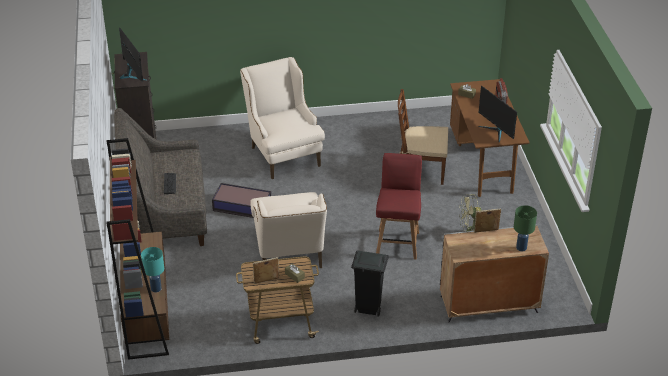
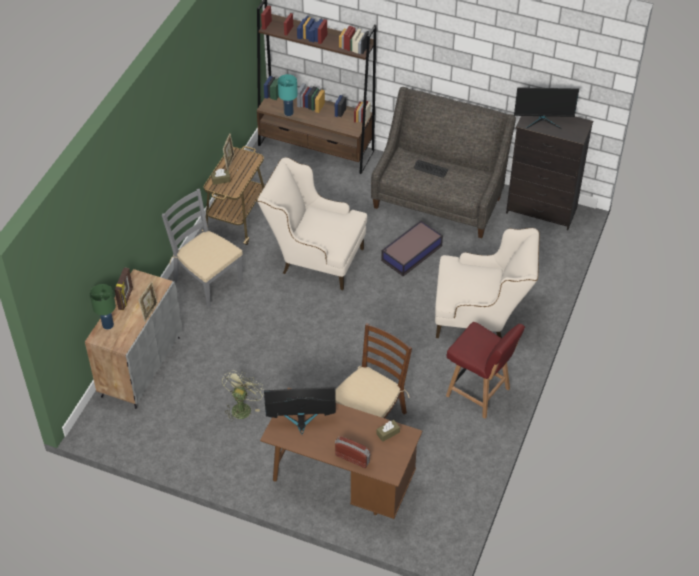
camera: 120 degrees right, 10 degrees up
(368, 308) = (207, 281): black trash can -> grey chair
(397, 243) = (272, 342): red chair -> red chair (479, 393)
(487, 251) = (126, 299): none -> picture frame

